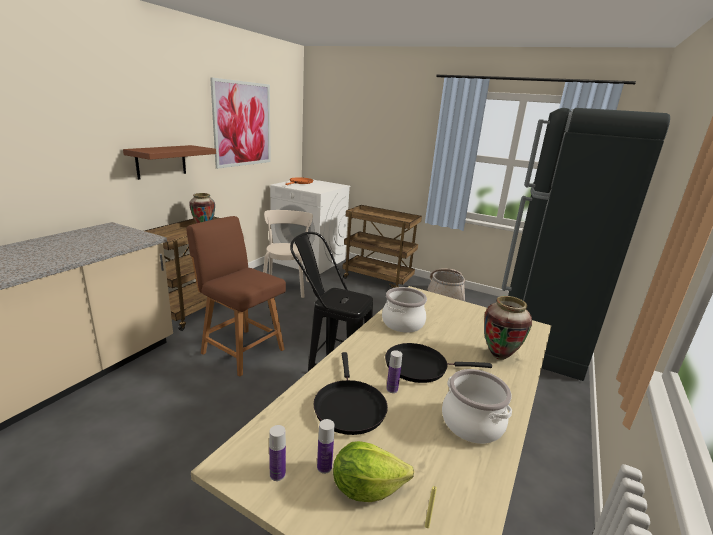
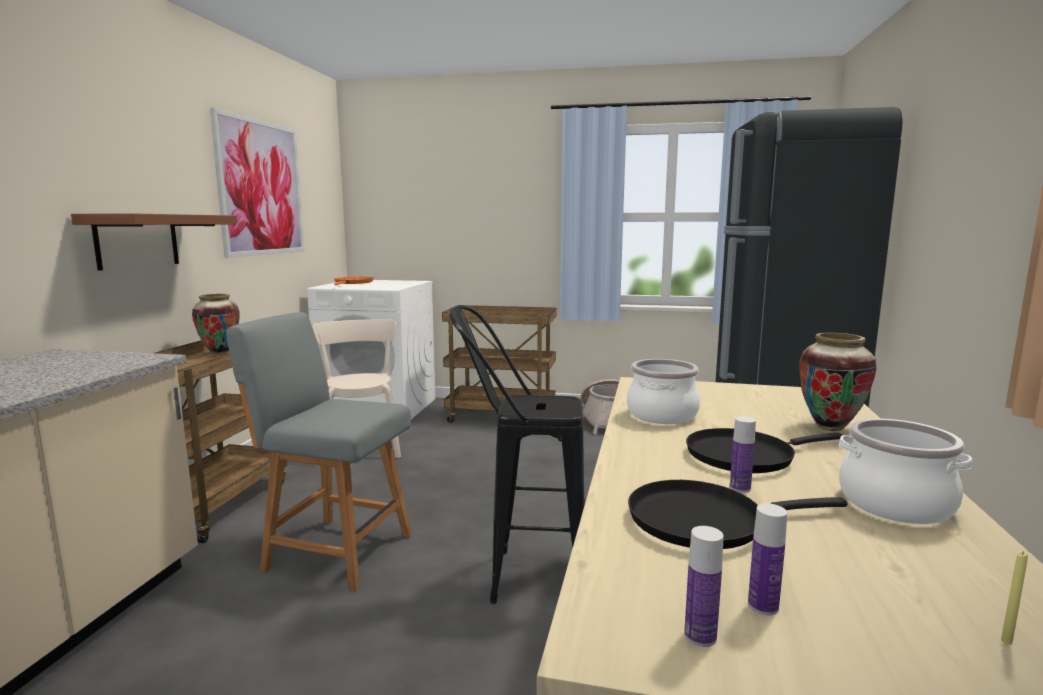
camera: 15 degrees left, 10 degrees down
(241, 350) = (335, 551): brown chair -> grey chair
(349, 406) = (703, 520): black frying pan -> black frying pan turned 105 degrees clockwise
(366, 487) = (859, 616): lettuce -> none

